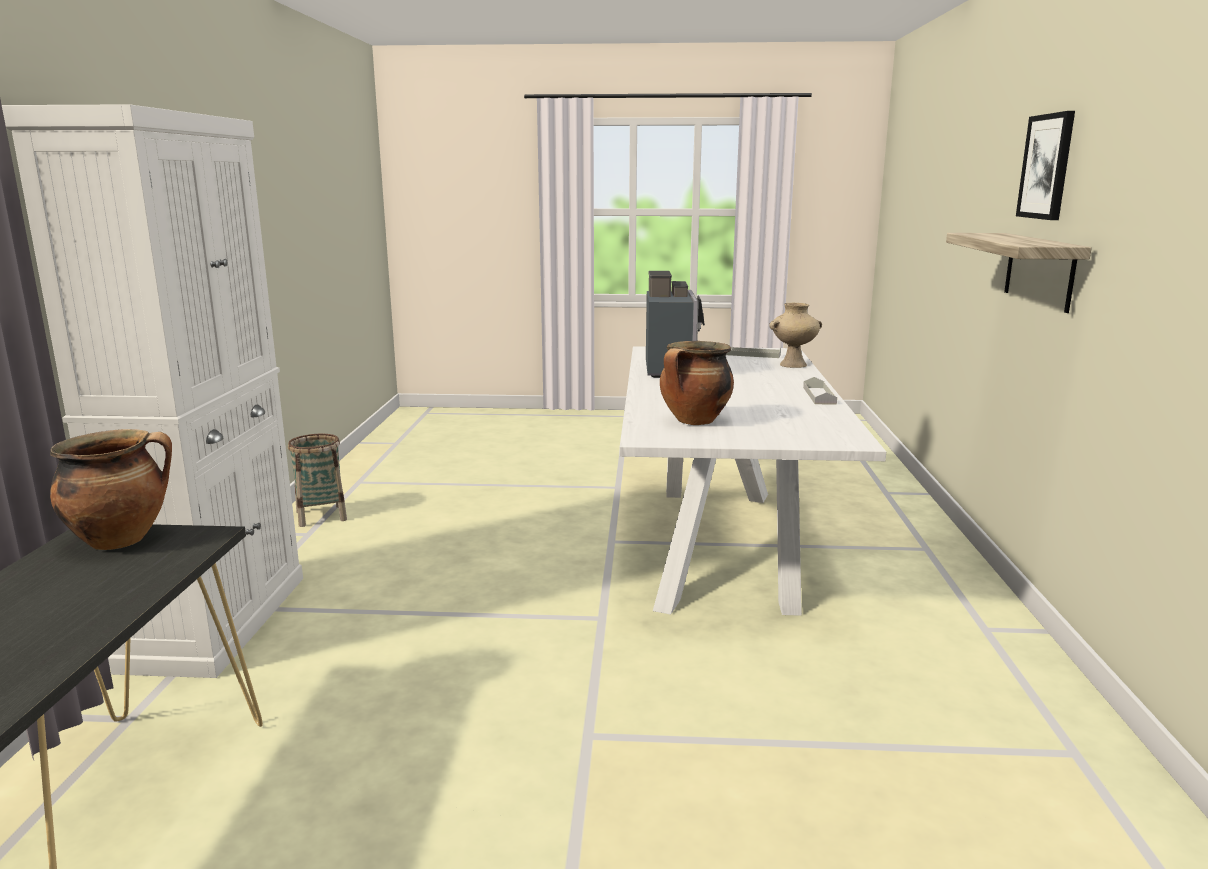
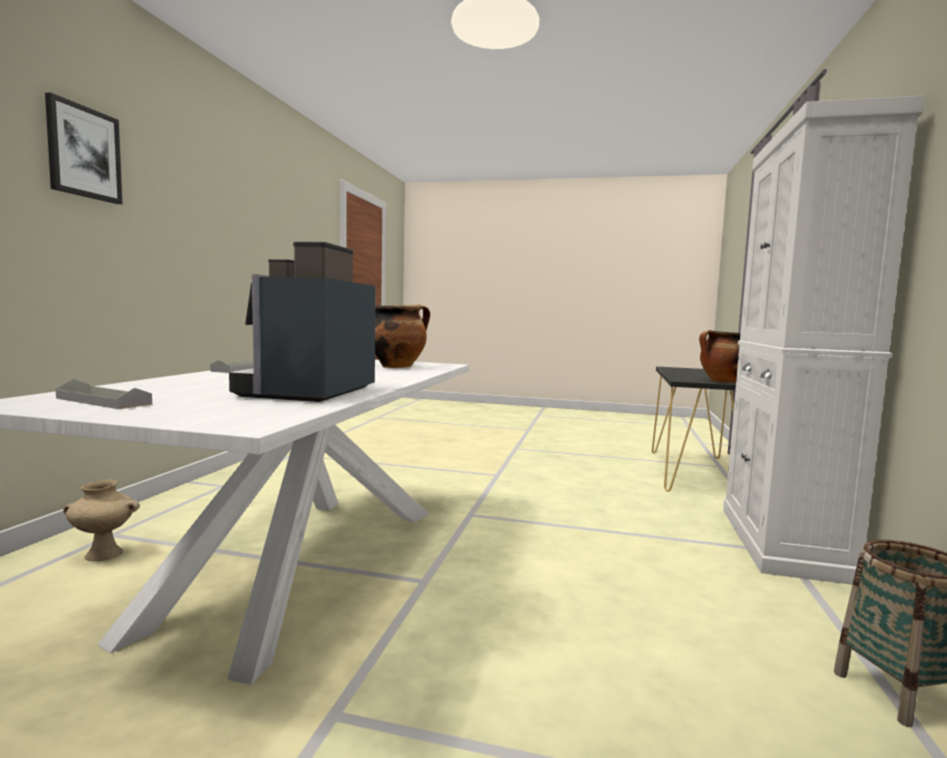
camera: 170 degrees left, 10 degrees down
(793, 365) = (123, 386): beige vase -> beige vase (102, 555)
(1039, 270) = (101, 243): shelf -> none

